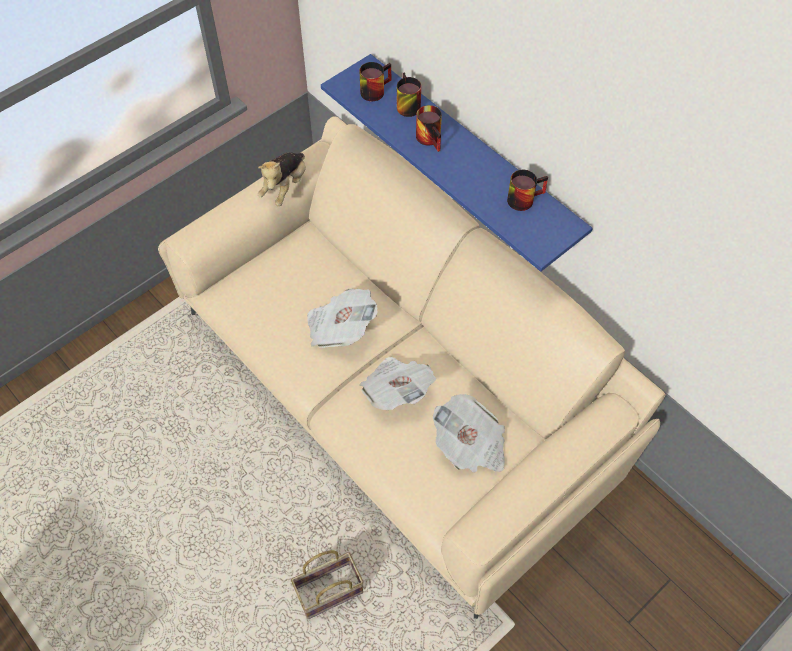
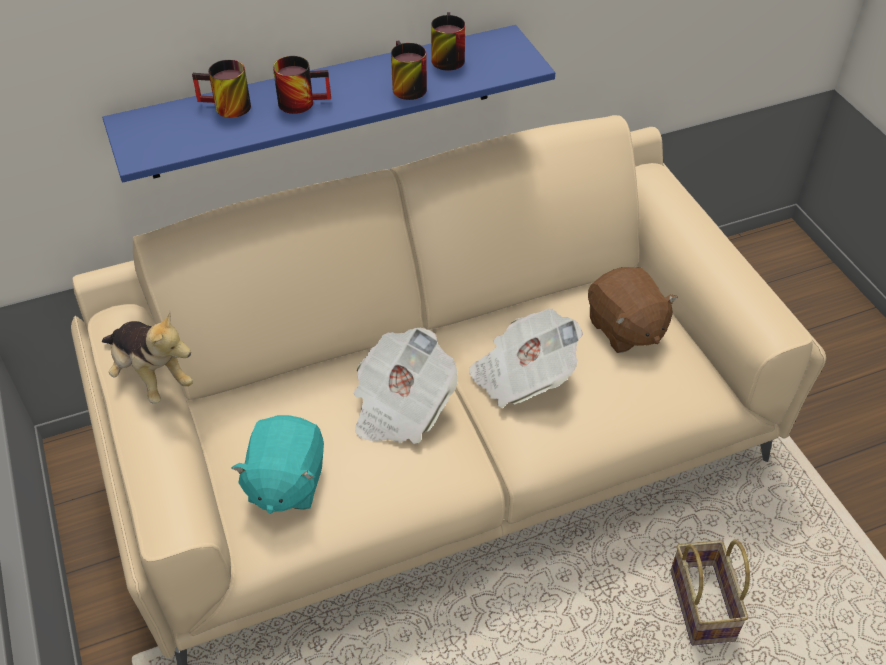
camera: 70 degrees left, 10 degrees down
(262, 290) = (285, 482): none -> turquoise plush toy
(374, 89) = (174, 128): mug -> mug (404, 86)
(470, 445) = (625, 329): newspaper -> brown plush toy

